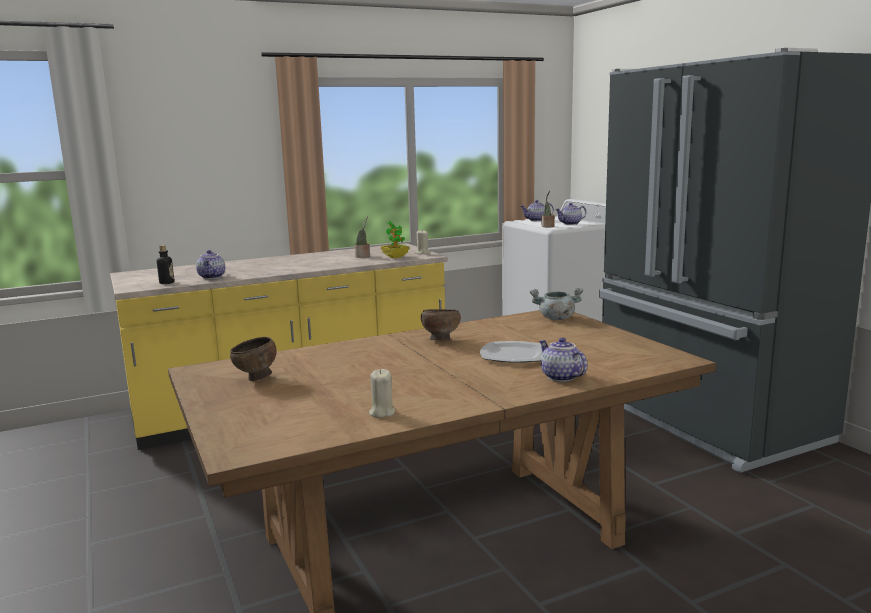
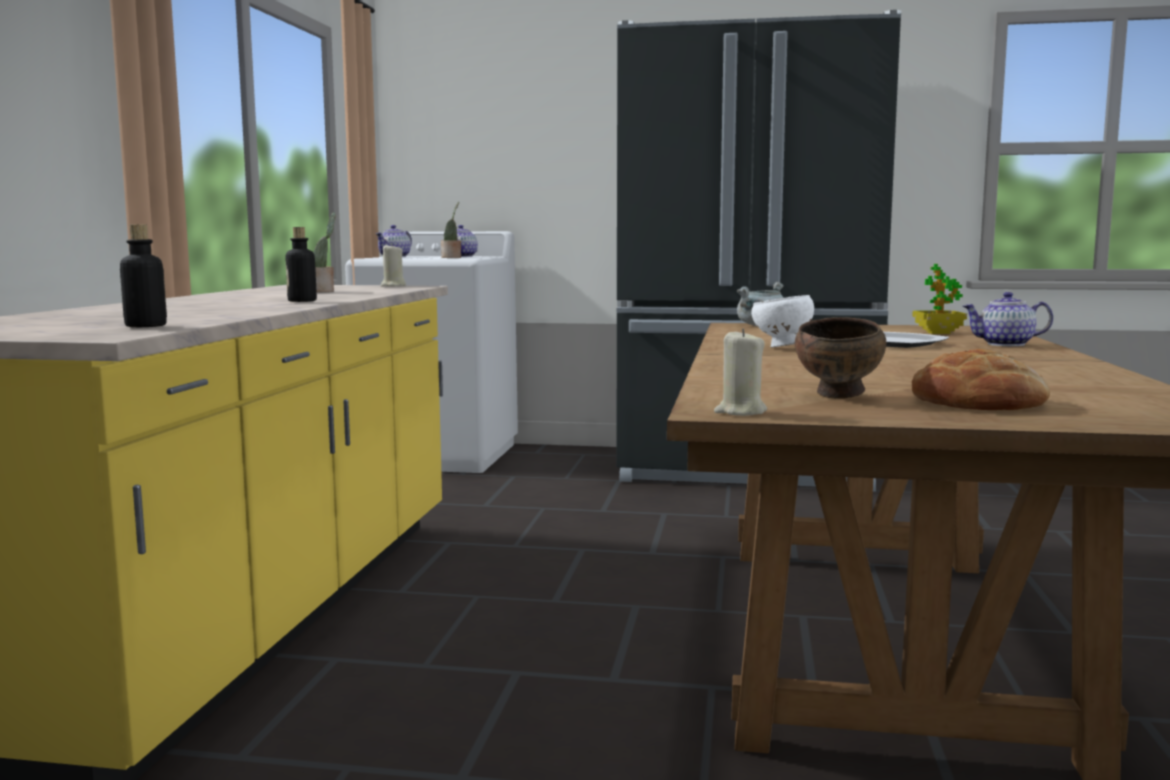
camera: 55 degrees left, 5 degrees down
(212, 277) = (201, 316): teapot -> none
(264, 402) = (978, 402): none -> bread
(301, 267) = (302, 301): none -> bottle
(382, 412) = (1083, 380): beige candle -> beige candle (740, 412)
(395, 257) = (380, 289): potted plant -> potted plant (938, 333)
(440, 341) = (781, 348): brown bowl -> white bowl

